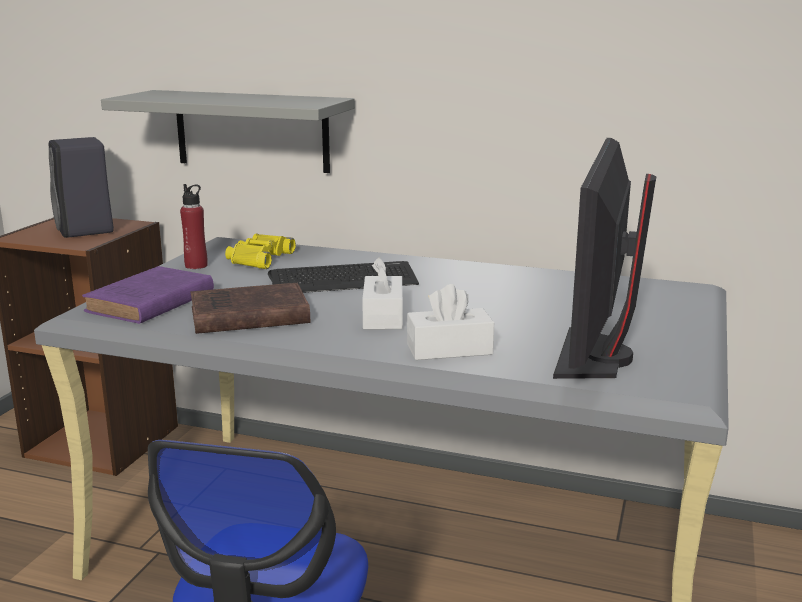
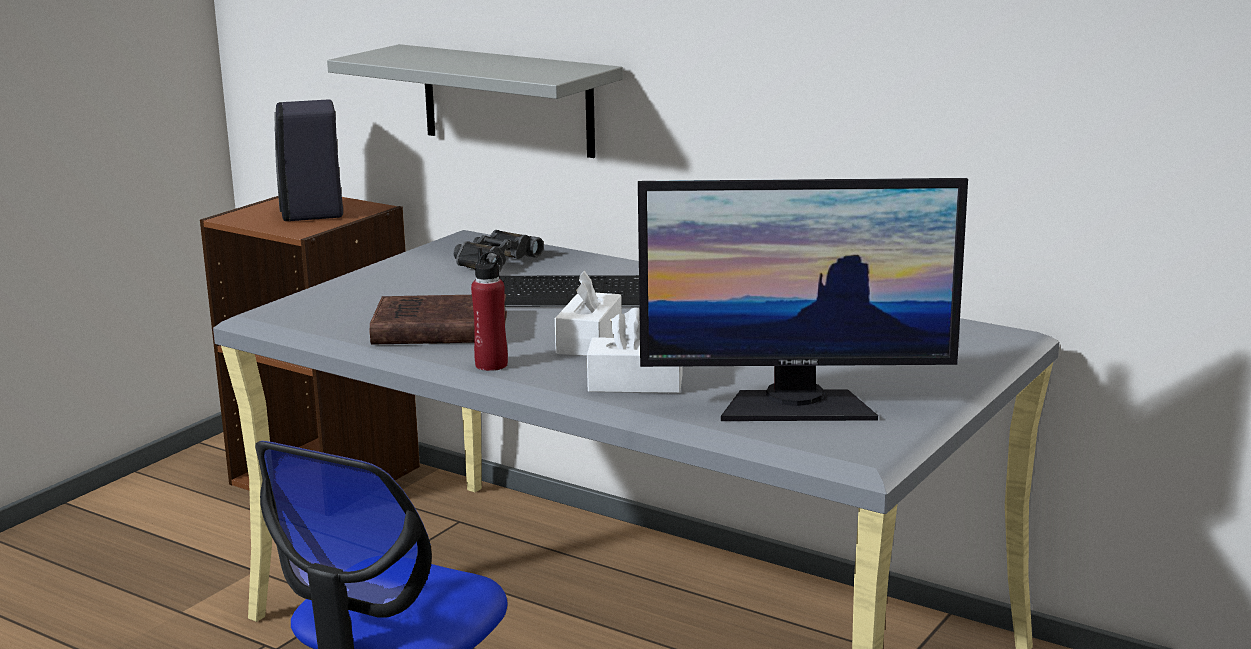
camera: 15 degrees right, 0 degrees up
(148, 303) = (340, 306): purple book -> none
(196, 265) = (417, 265): red bottle -> red bottle (491, 365)
(258, 258) = (494, 261): yellow binoculars -> black binoculars
(595, 356) = (795, 405): monitor -> monitor turned 120 degrees counterclockwise

